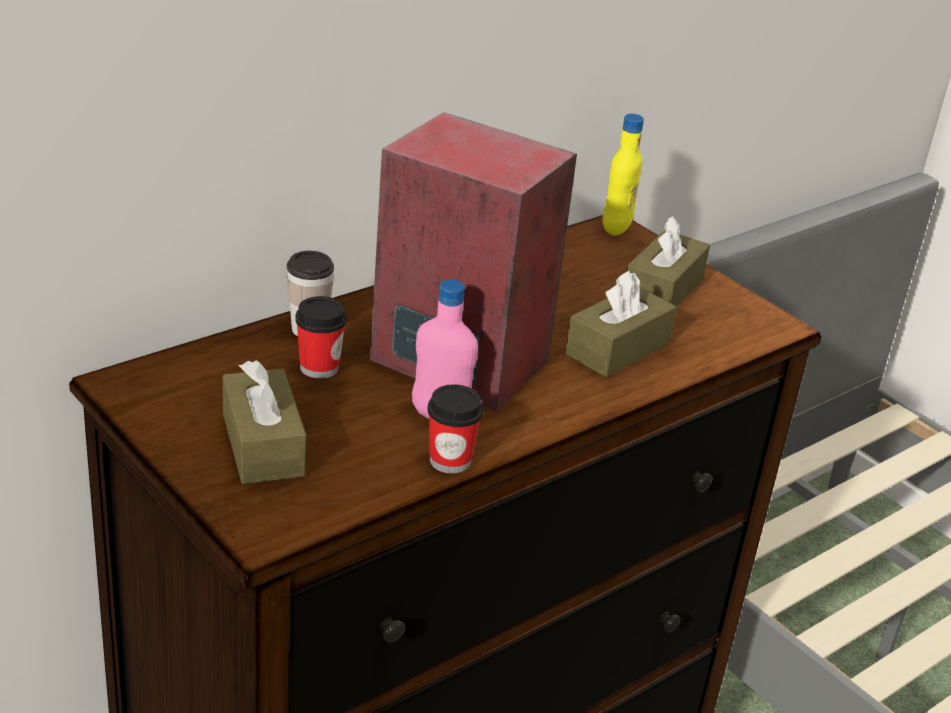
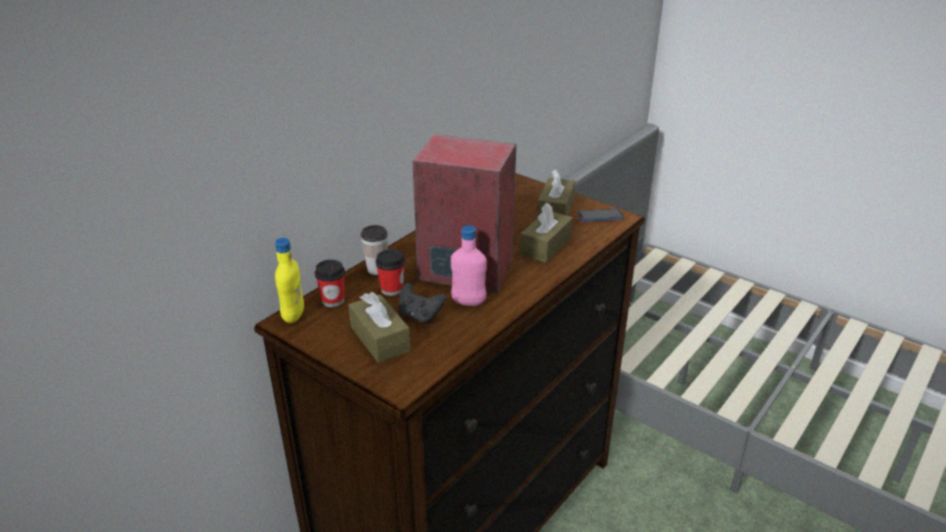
camera: 10 degrees left, 0 degrees up
(346, 422) = (420, 316): none -> black game controller
(450, 460) = (484, 325): cup -> cup (333, 300)
(616, 228) = (516, 181): yellow bottle -> yellow bottle (293, 315)
(739, 316) = (600, 216): none -> phone

